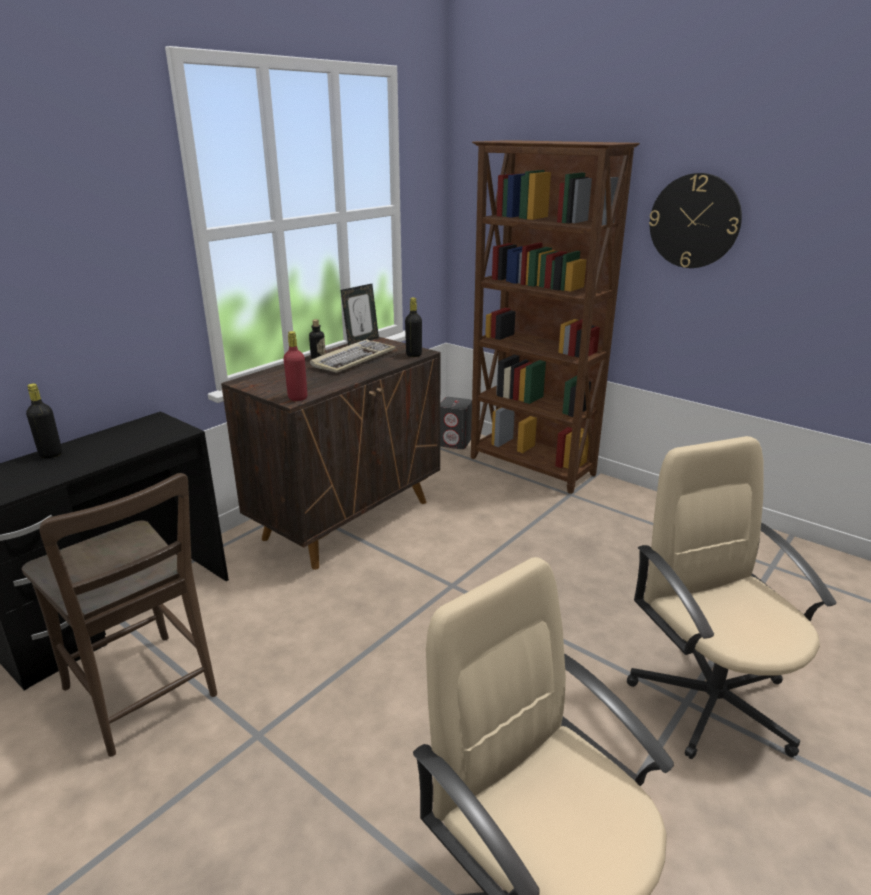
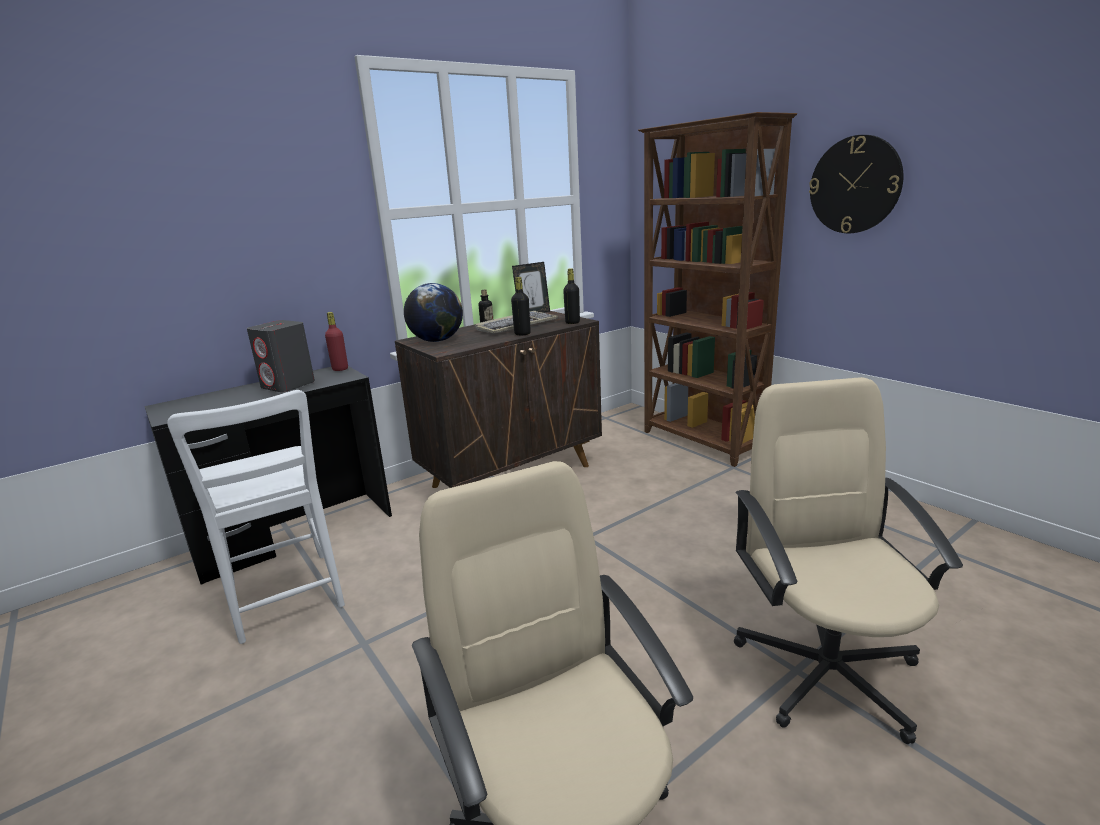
camera: 15 degrees right, 5 degrees down
(51, 454) = (242, 389): black bottle -> black bottle (522, 334)
(144, 696) = (286, 600): brown chair -> white chair
(274, 383) = (436, 341): none -> globe
(297, 398) = (448, 350): red bottle -> red bottle (340, 369)
(455, 443) = (634, 419): grey speaker -> grey speaker (288, 385)

